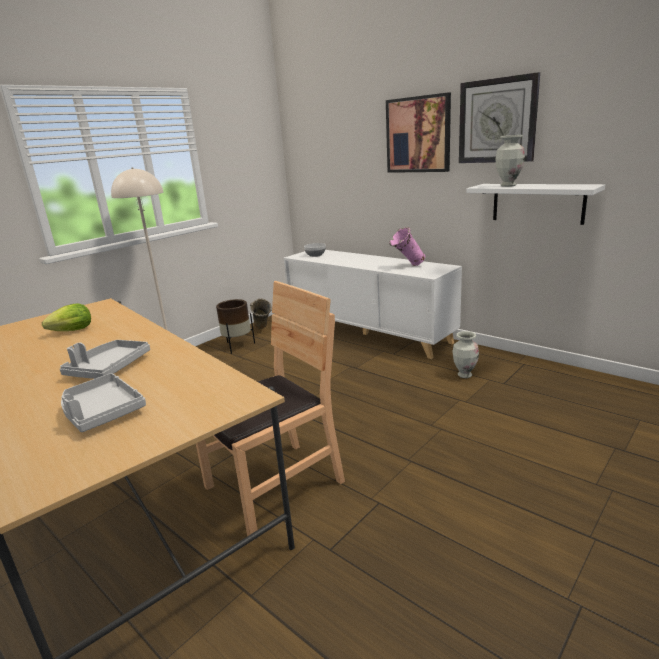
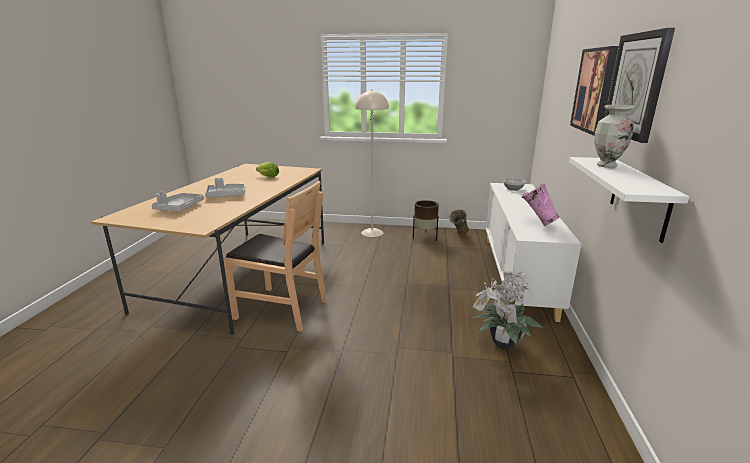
camera: 55 degrees right, 0 degrees up
(464, 375) = (501, 344): vase -> potted plant

